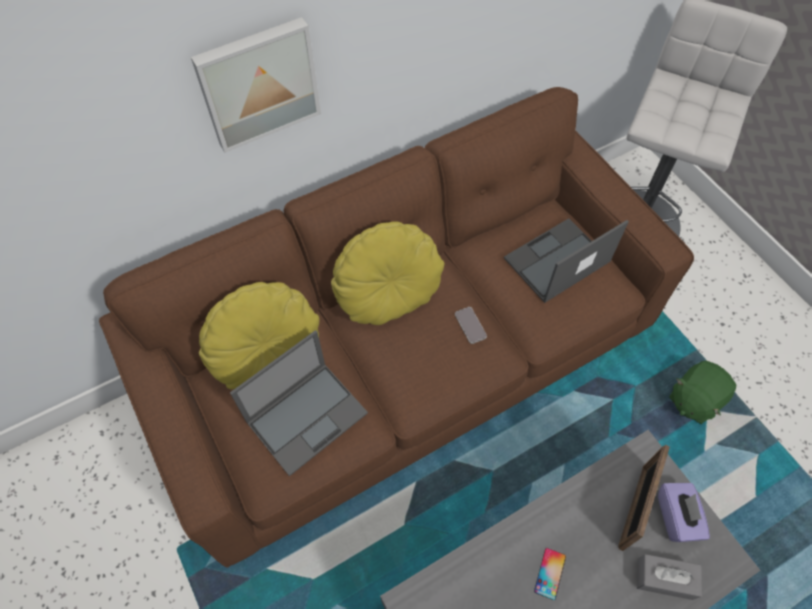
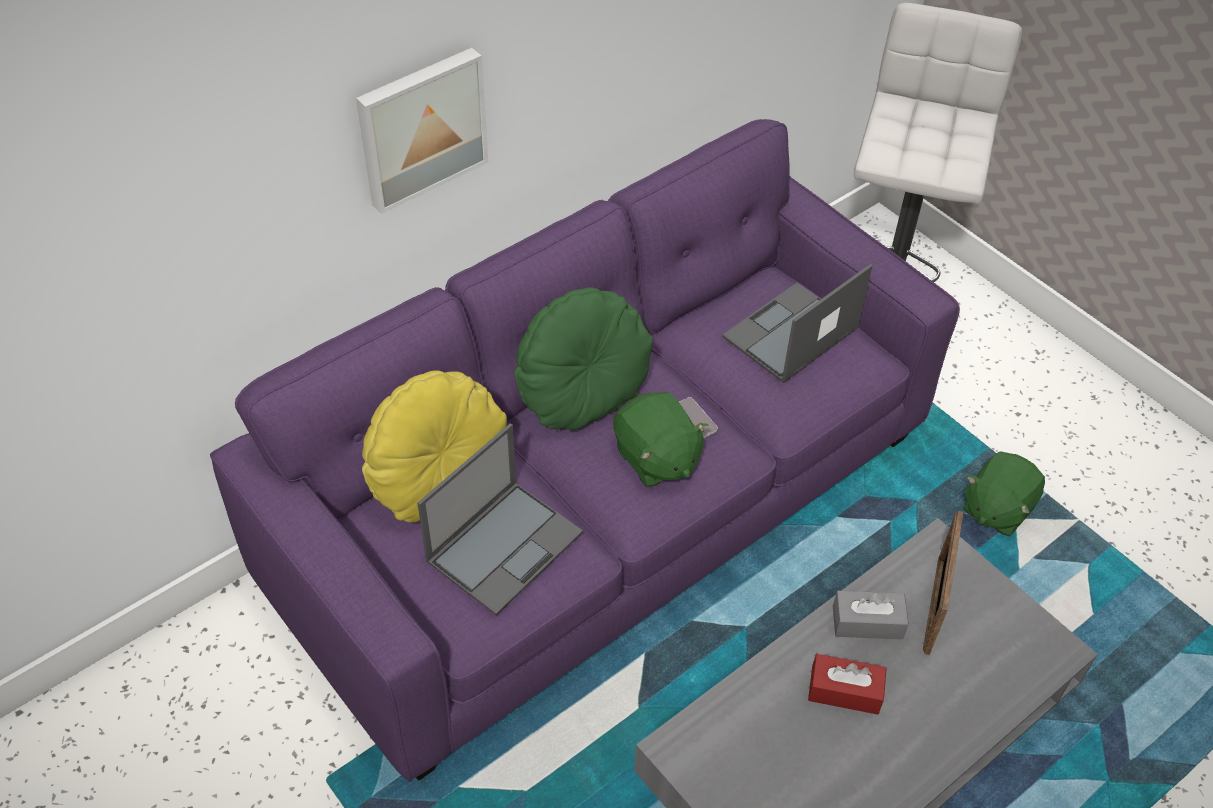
camera: 10 degrees left, 10 degrees down
(389, 300) = (583, 402): yellow pillow -> green pillow
(406, 363) = (604, 509): brown sofa -> purple sofa
(435, 355) = (656, 458): none -> green plush toy
(550, 573) = (844, 691): phone -> red tissue box
(664, 579) = (985, 678): grey tissue box -> grey tissue box (867, 622)
(677, 517) = (989, 609): purple tissue box -> none

